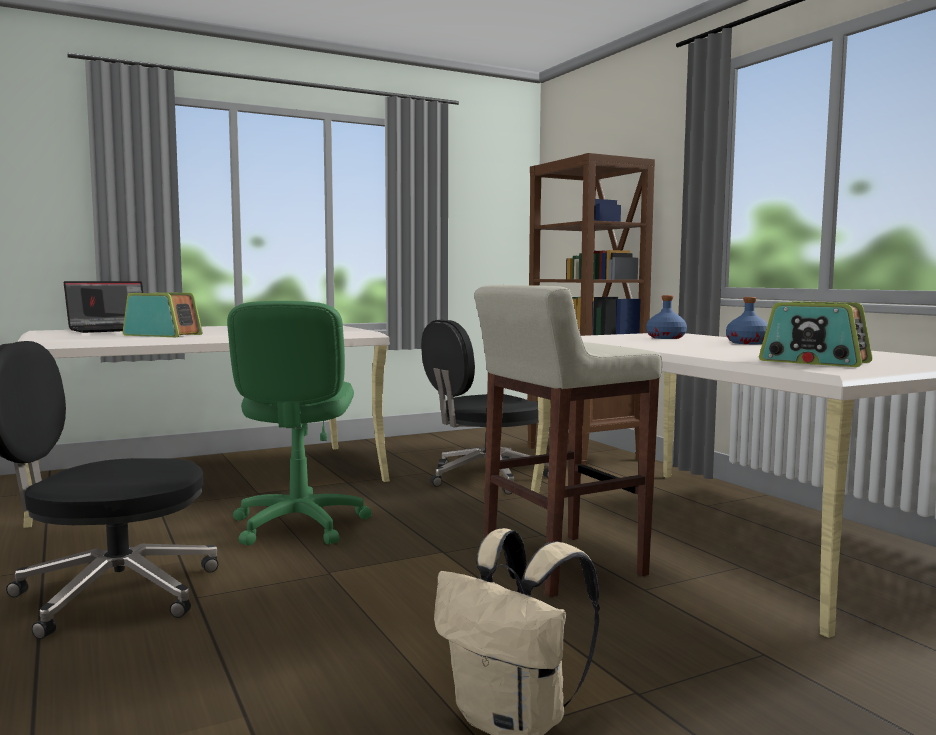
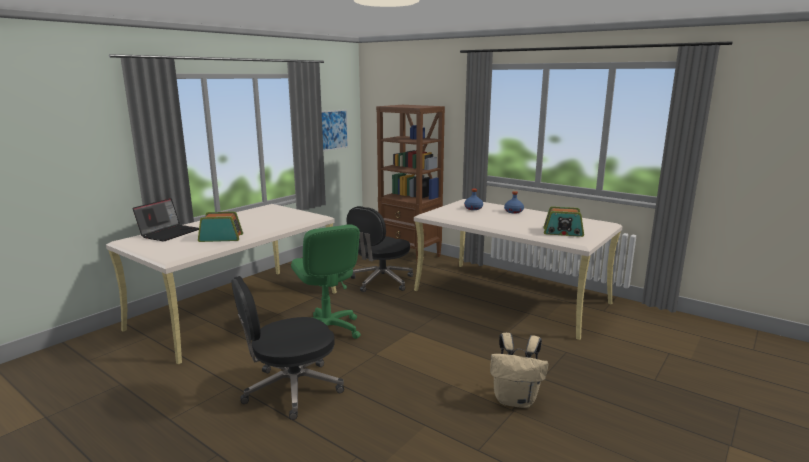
camera: 25 degrees left, 10 degrees up
(479, 223) = (333, 130): none -> picture
(560, 565) = (464, 327): beige stool -> none

